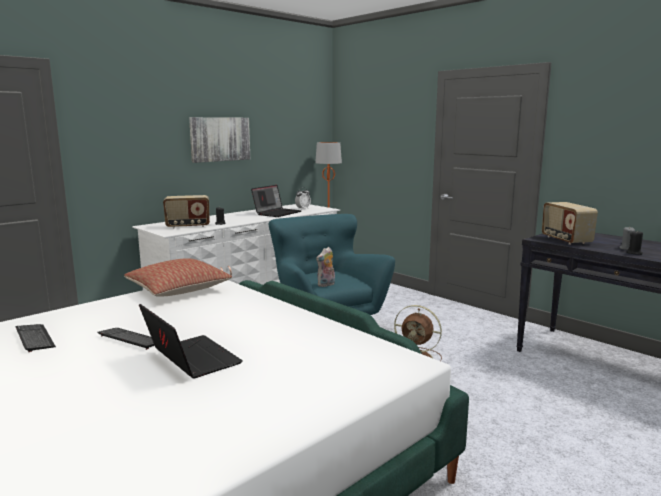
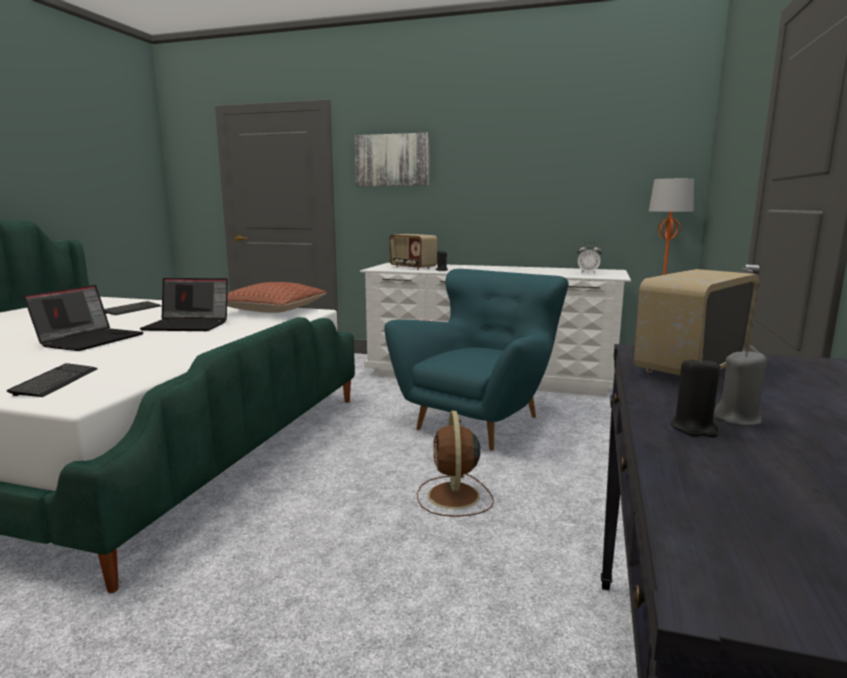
camera: 60 degrees right, 0 degrees up
(131, 339) = (136, 323): keyboard -> keyboard (55, 382)
(220, 139) = (499, 174): picture -> picture (392, 160)
(277, 213) = (538, 272): laptop -> laptop (189, 325)
(326, 285) = (446, 358): plush toy -> none

